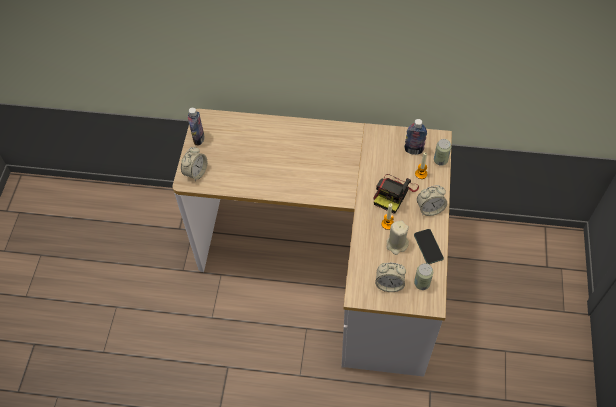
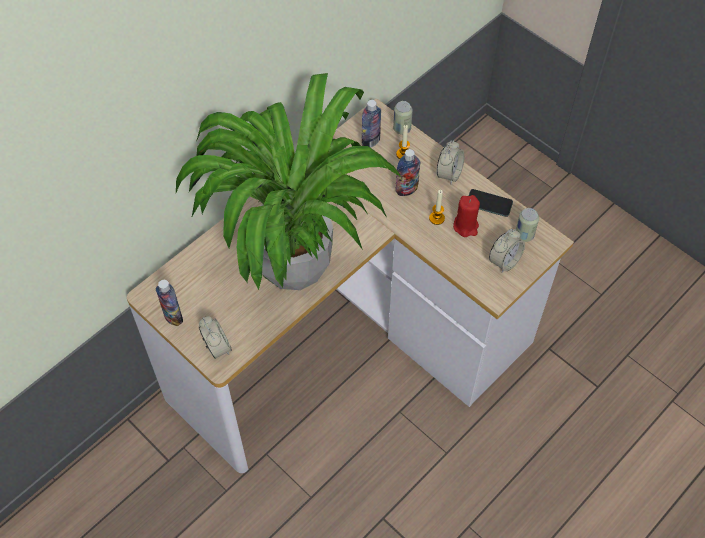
camera: 55 degrees left, 0 degrees up
(286, 169) = (293, 261): none -> potted plant
(394, 193) = (406, 190): camera -> bottle
(396, 244) = (466, 226): beige candle -> red candle

